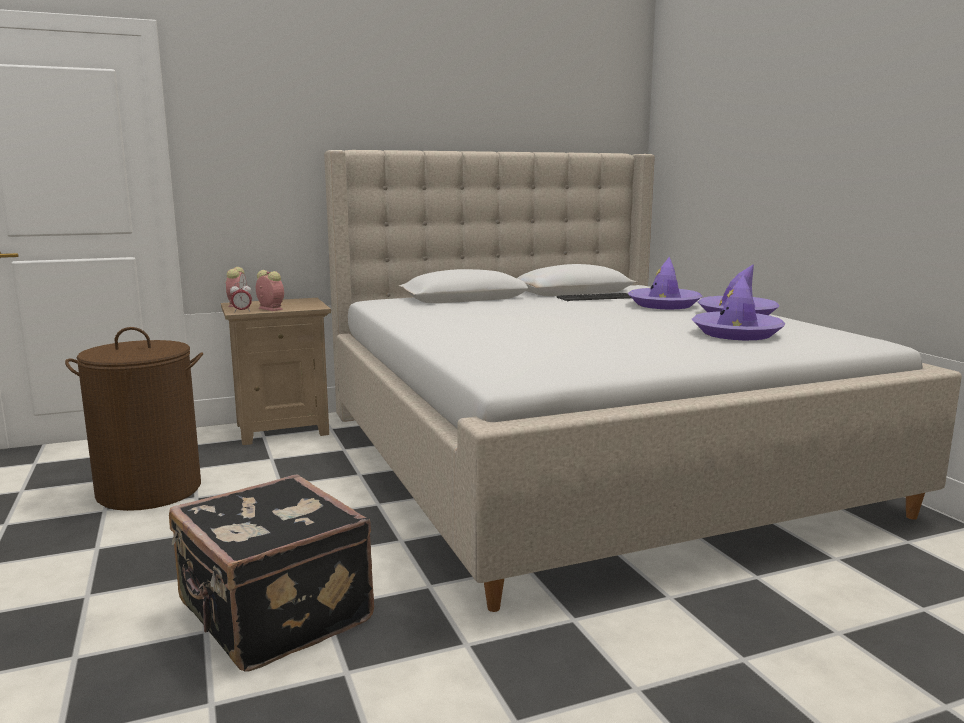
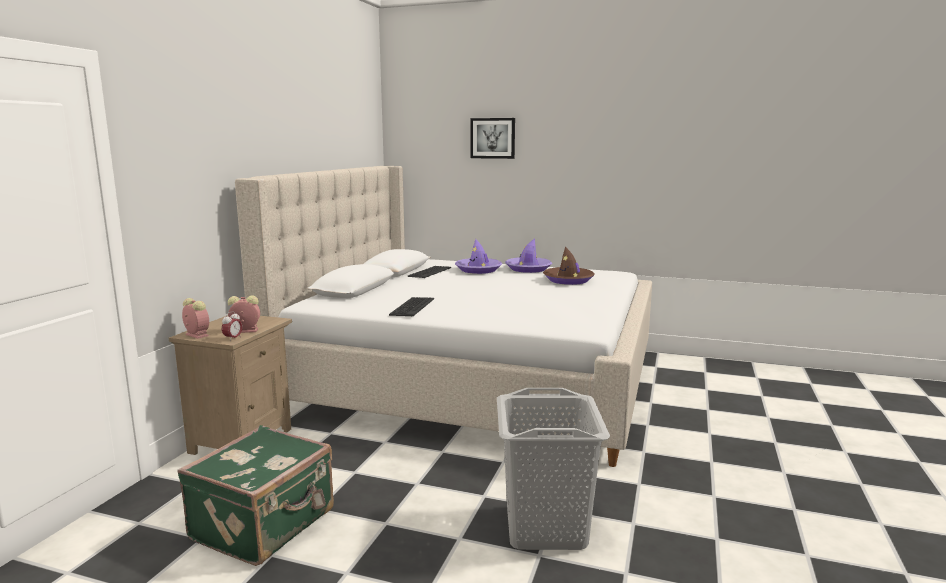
camera: 50 degrees left, 0 degrees up
(150, 490) = (265, 525): brown laundry basket -> green suitcase
(272, 615) = (546, 527): black suitcase -> grey laundry basket
(438, 319) = (412, 307): none -> keyboard
(736, 333) = (568, 280): purple hat -> brown hat
(759, 103) = (493, 138): none -> picture

